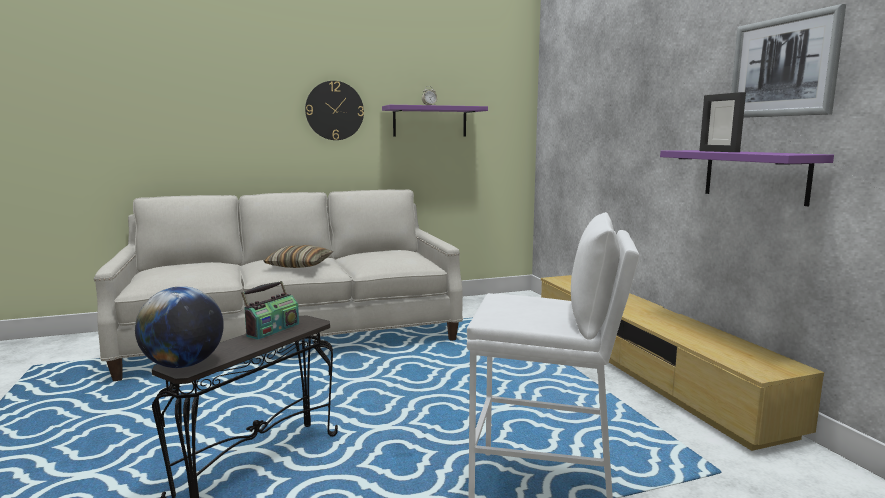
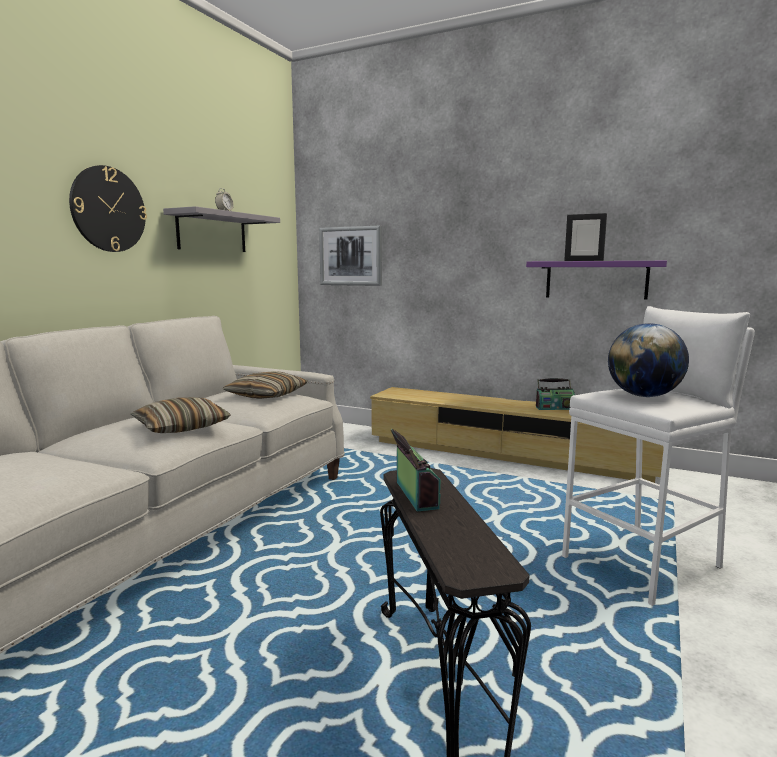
camera: 45 degrees left, 0 degrees up
(184, 365) = (475, 566): globe -> globe (644, 396)
(401, 256) = (267, 395): none -> pillow
(430, 121) = (212, 232): purple shelf -> grey shelf
(688, 327) = (554, 408): none -> radio
(783, 67) = (618, 196): picture -> picture (350, 256)

